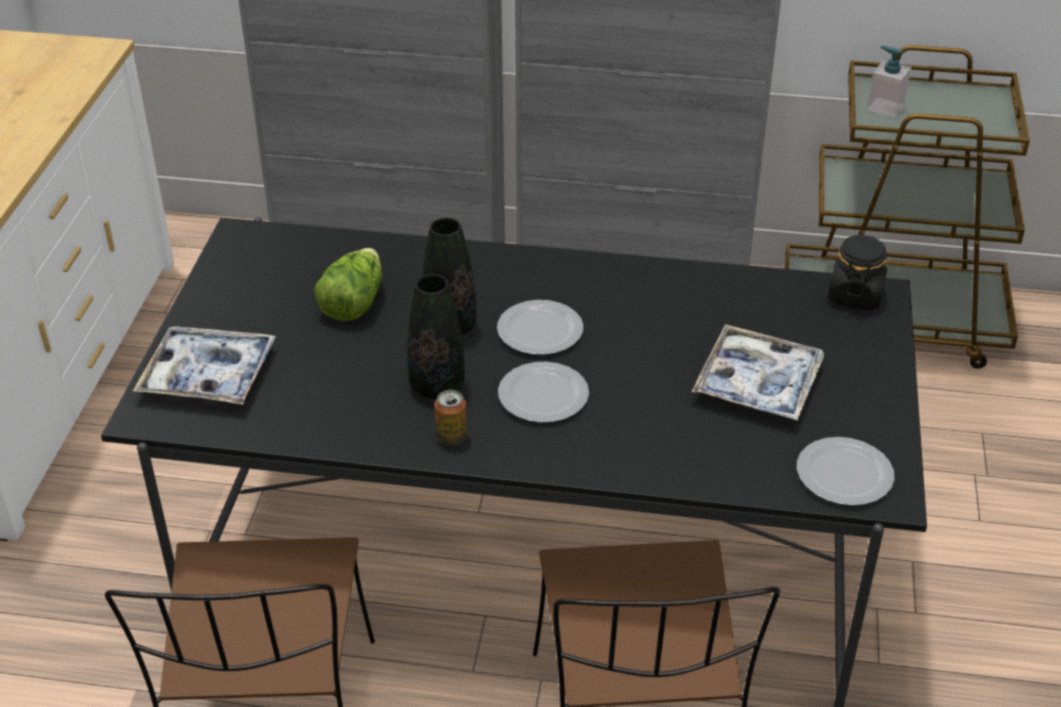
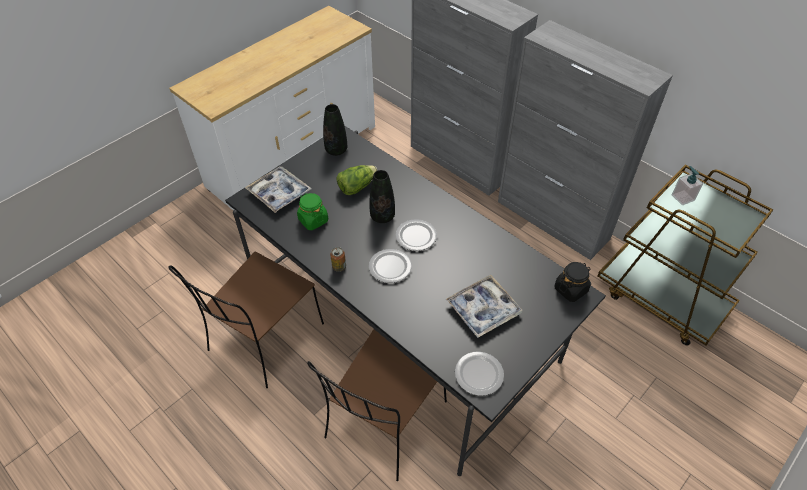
camera: 35 degrees right, 10 degrees up
(324, 389) = (313, 220): none -> green jar
(437, 386) = (354, 241): black vase -> black vase (336, 150)

